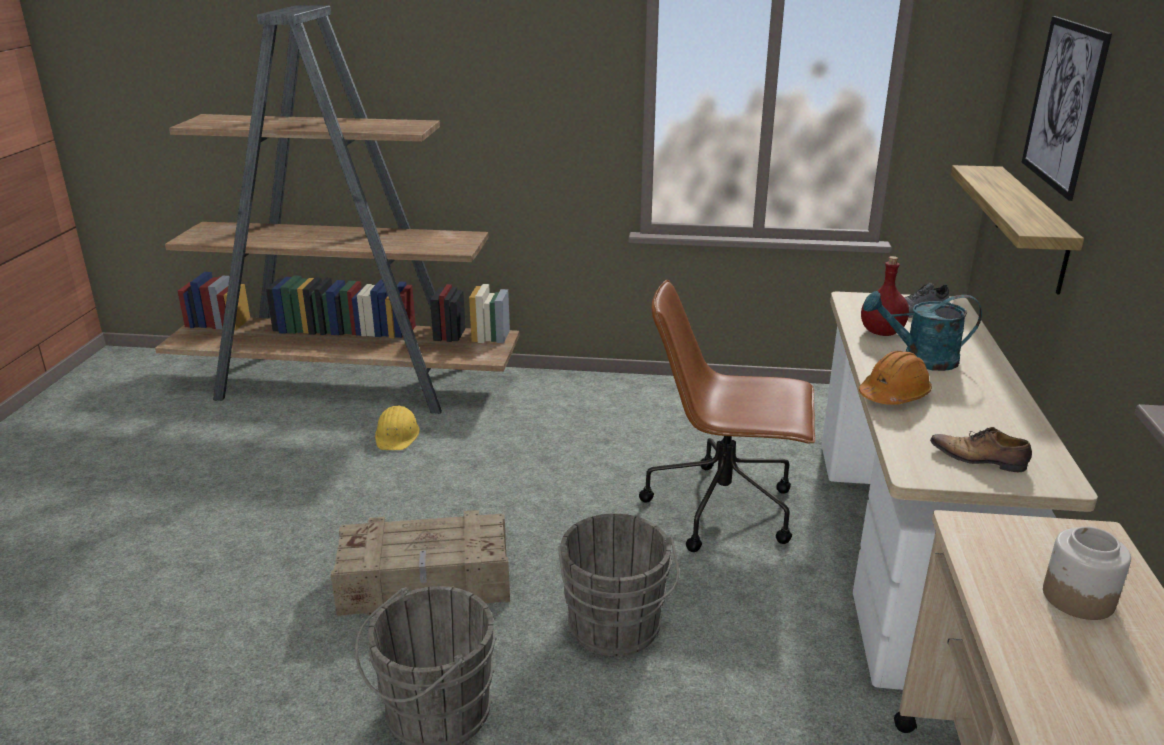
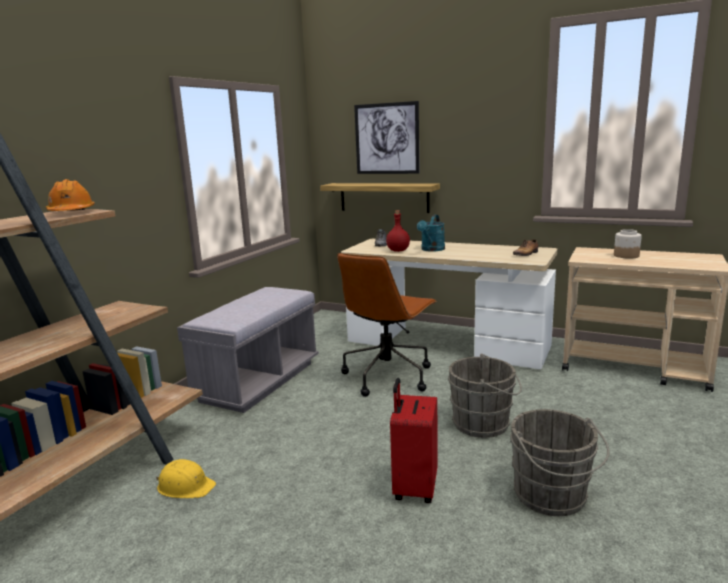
camera: 70 degrees left, 10 degrees down
(426, 584) = (414, 488): crate -> red suitcase
(637, 410) = (258, 382): none -> grey bench
(894, 395) = (464, 256): orange hard hat -> orange hard hat (71, 213)

